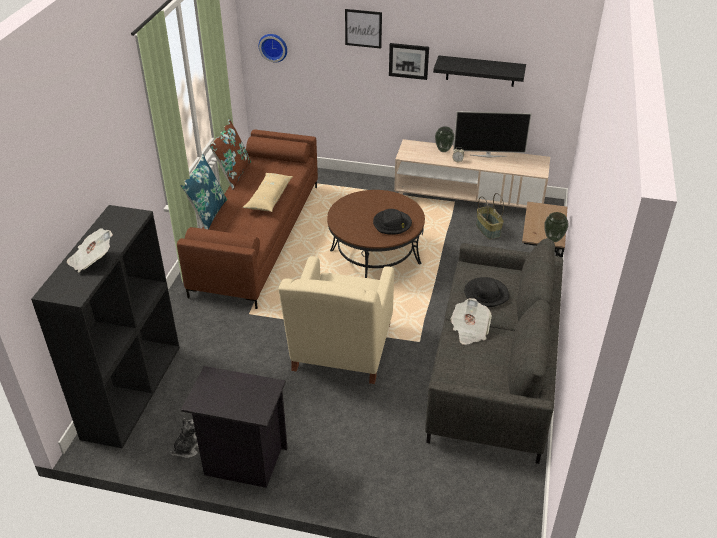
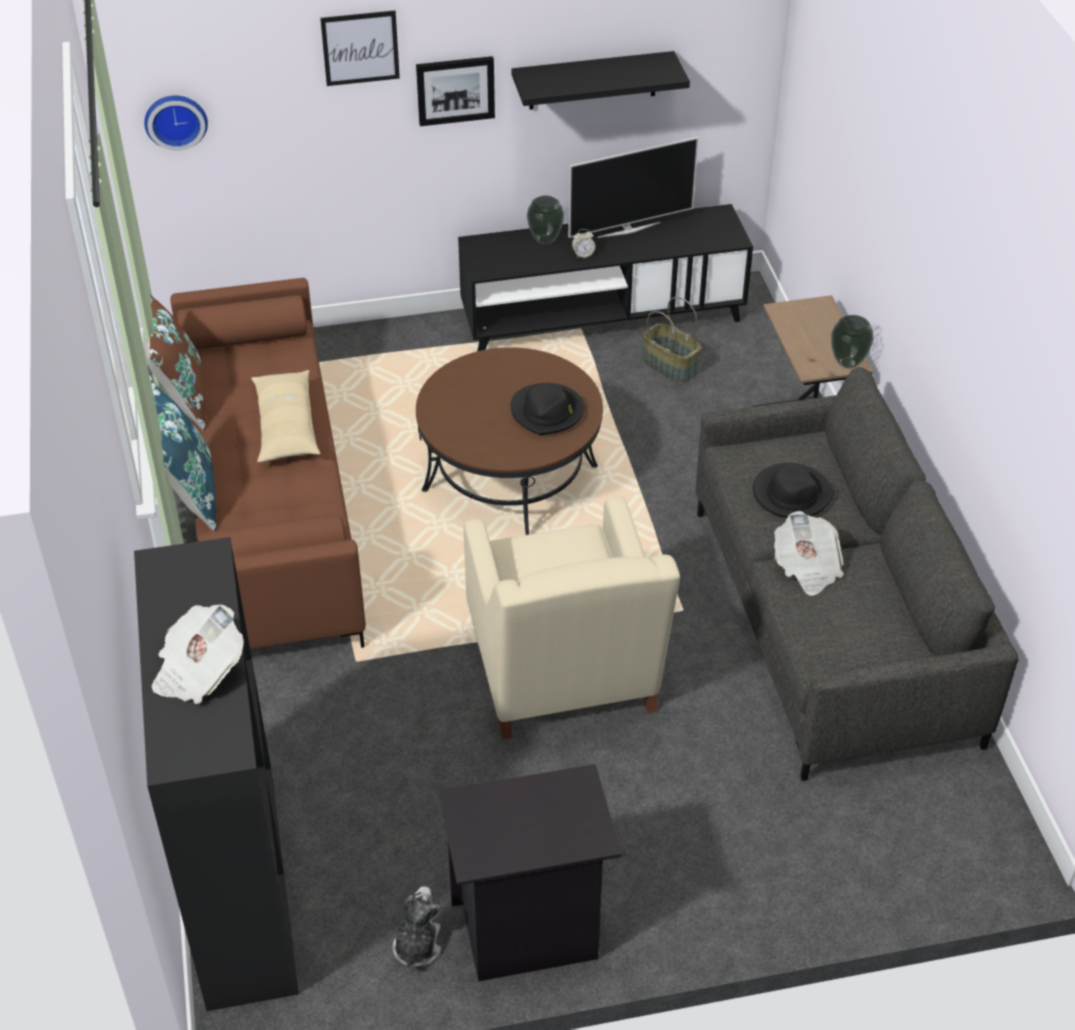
camera: 25 degrees left, 5 degrees up
(468, 200) = (602, 318): beige tv stand -> black tv stand

